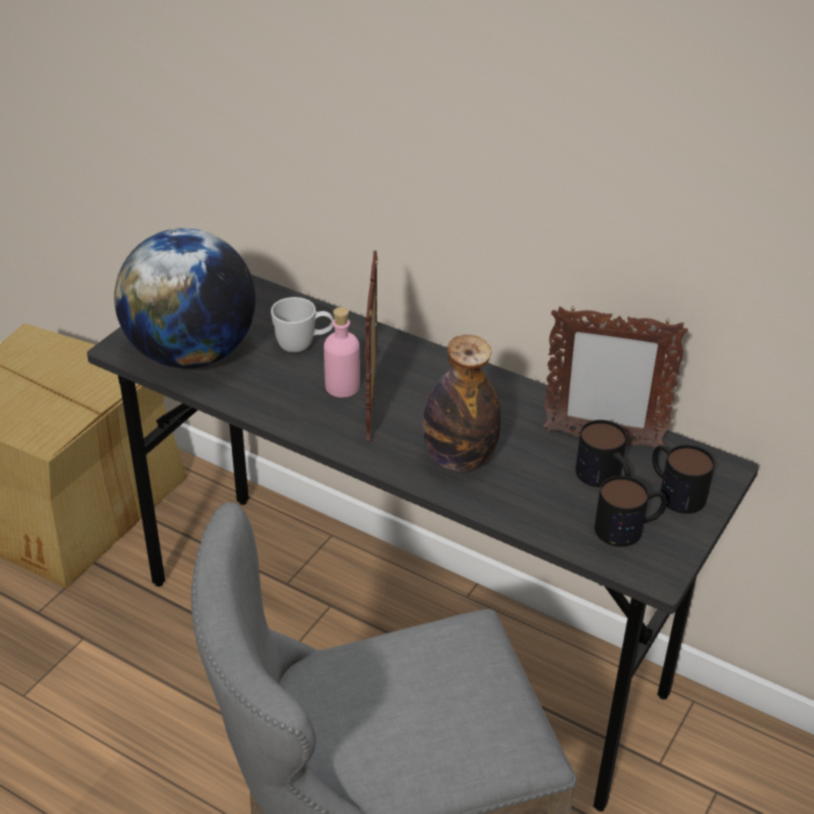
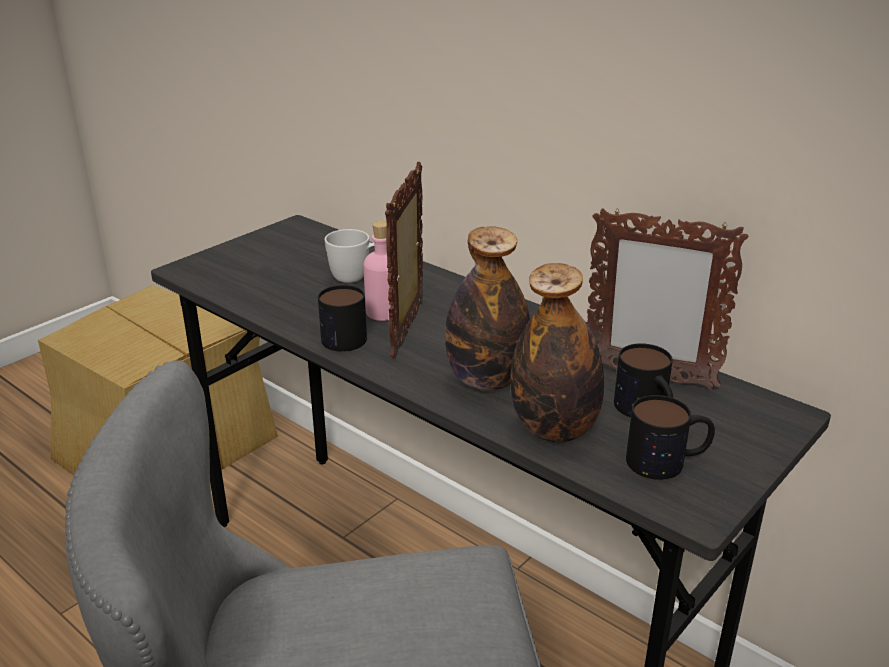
camera: 10 degrees right, 10 degrees down
(192, 354) = (247, 278): globe -> none
(530, 505) = (554, 429): none -> bottle
(674, 491) = (727, 430): mug -> mug (340, 334)

